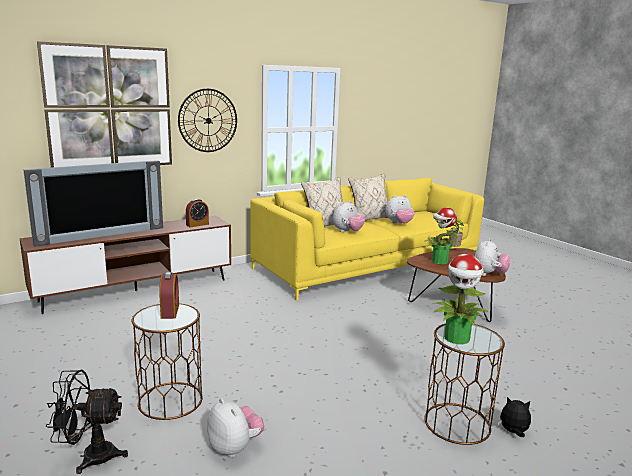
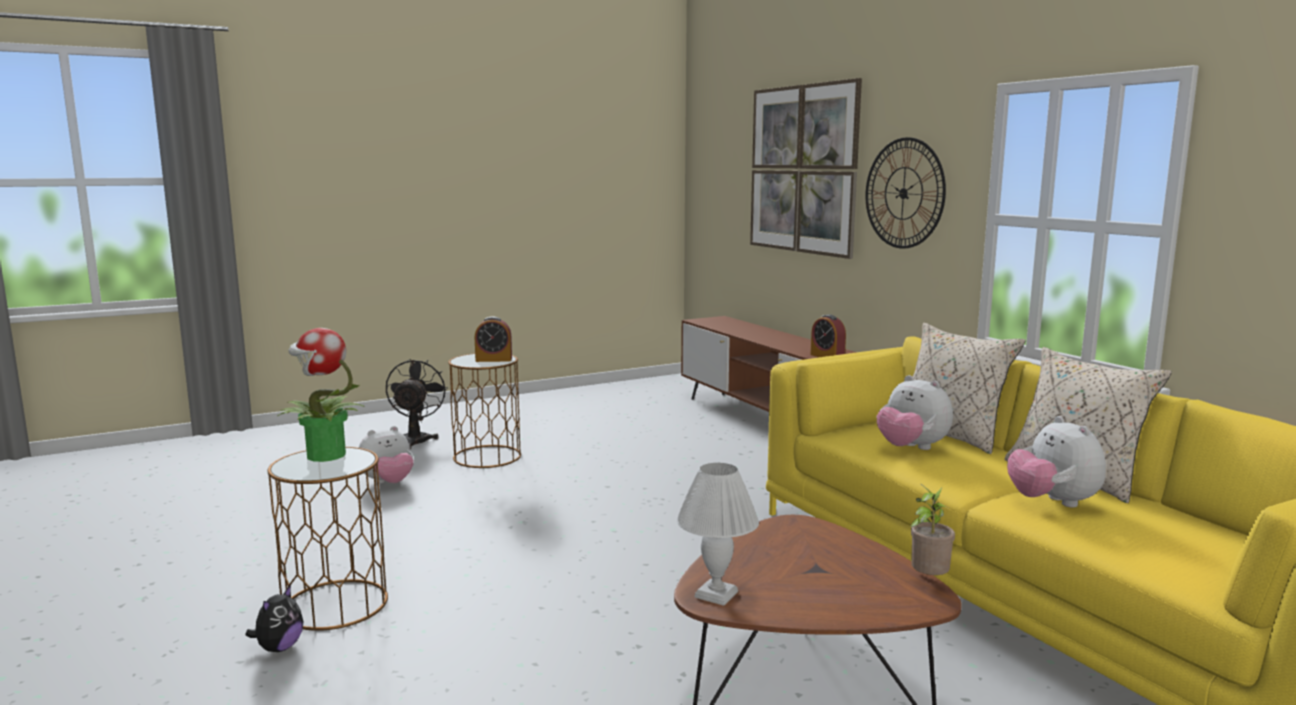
camera: 95 degrees right, 5 degrees down
(100, 234) = (751, 331): television -> none
(439, 261) = (804, 547): potted plant -> none
(488, 274) = (717, 594): plush toy -> white table lamp

